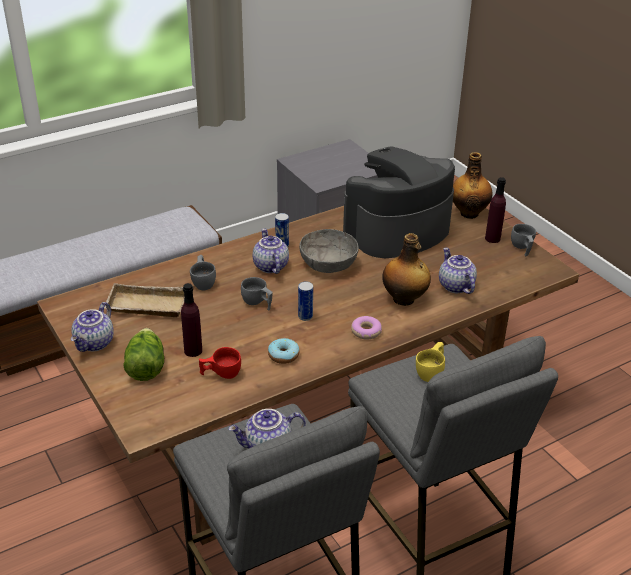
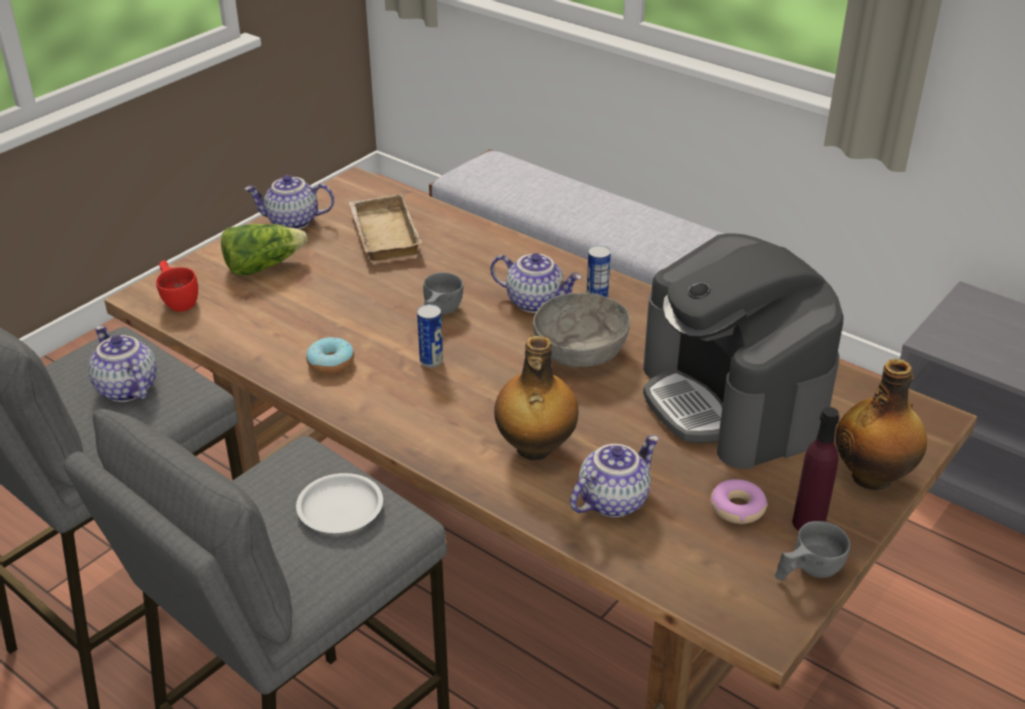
camera: 70 degrees right, 0 degrees up
(193, 350) = (309, 290): purple bottle -> none
(204, 282) = (462, 260): grey cup -> none
(220, 373) = (271, 322): red cup -> red cup (179, 300)
(269, 266) = (536, 302): teapot -> teapot turned 60 degrees clockwise
(366, 331) = (425, 426): donut -> donut (737, 508)
(396, 231) = (733, 400): coffee machine -> coffee machine turned 150 degrees counterclockwise
(432, 372) = (340, 509): yellow cup -> white plate

